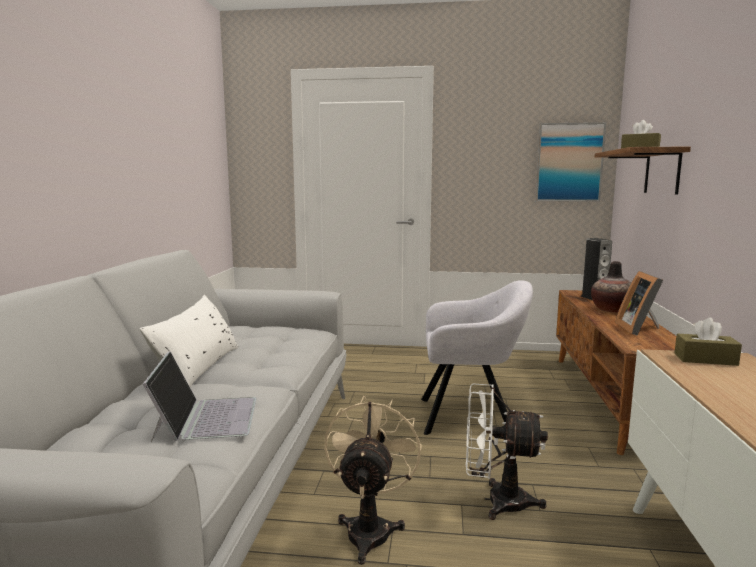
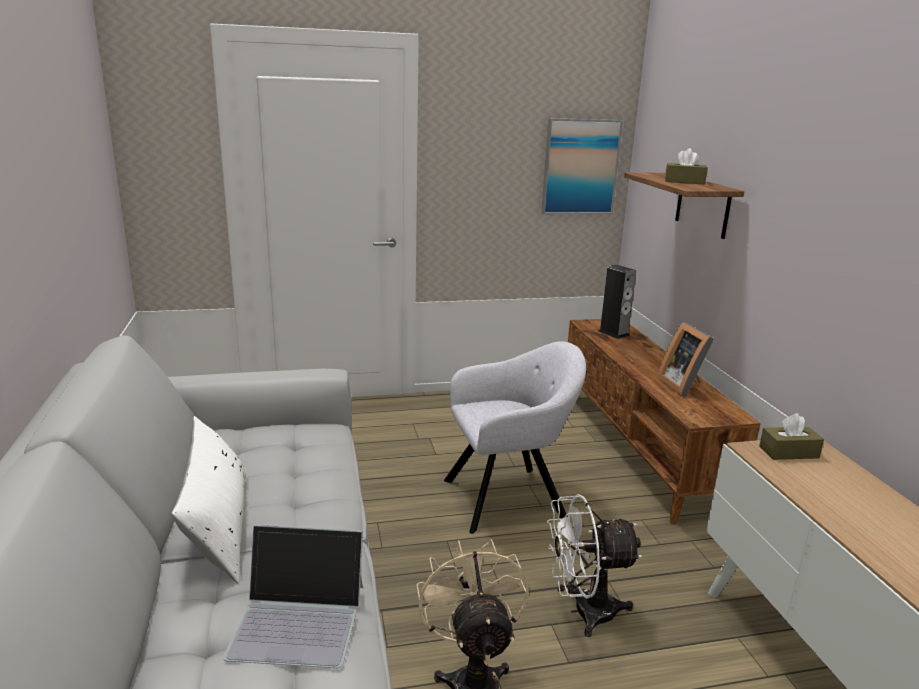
camera: 20 degrees left, 10 degrees up
(205, 417) = (299, 619): laptop -> laptop turned 120 degrees clockwise
(611, 310) = (641, 354): vase -> none

